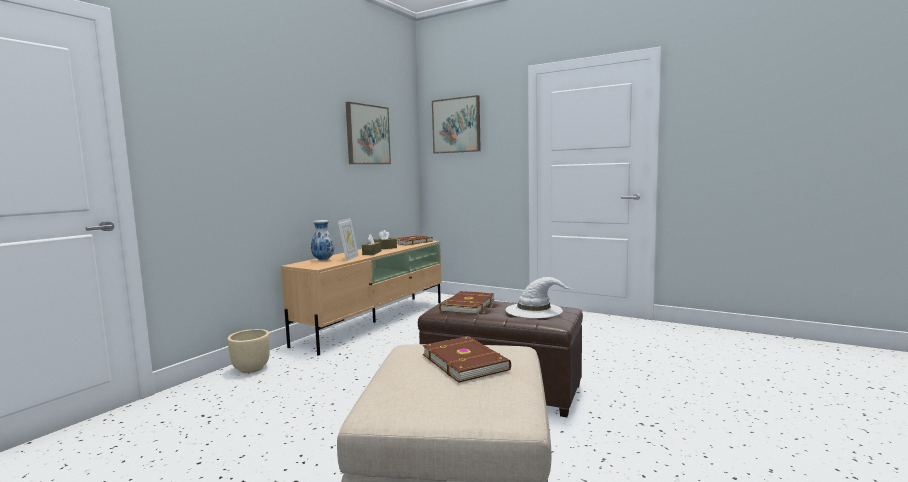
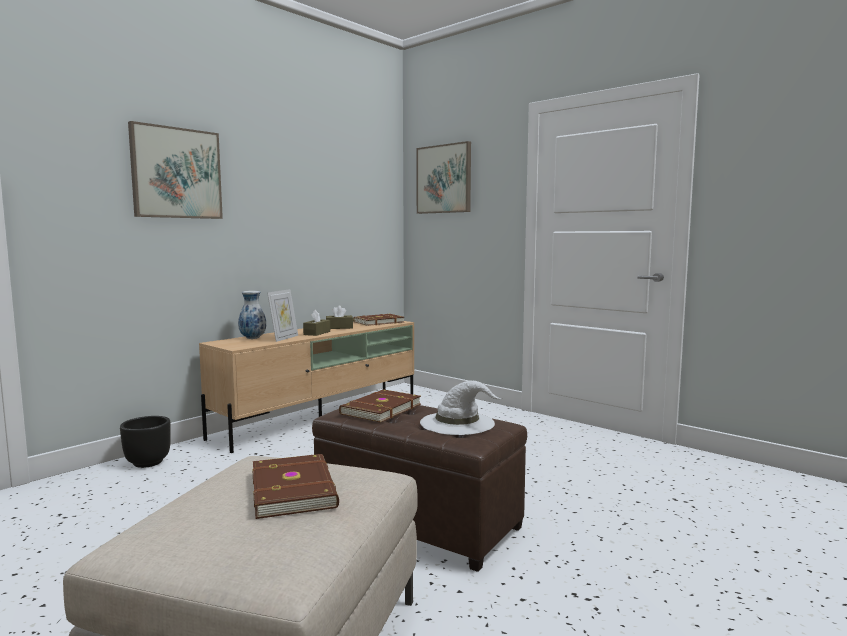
camera: 10 degrees right, 0 degrees up
(251, 369) = (148, 463): beige planter -> black planter
(367, 134) = (328, 189): picture -> picture (176, 173)

